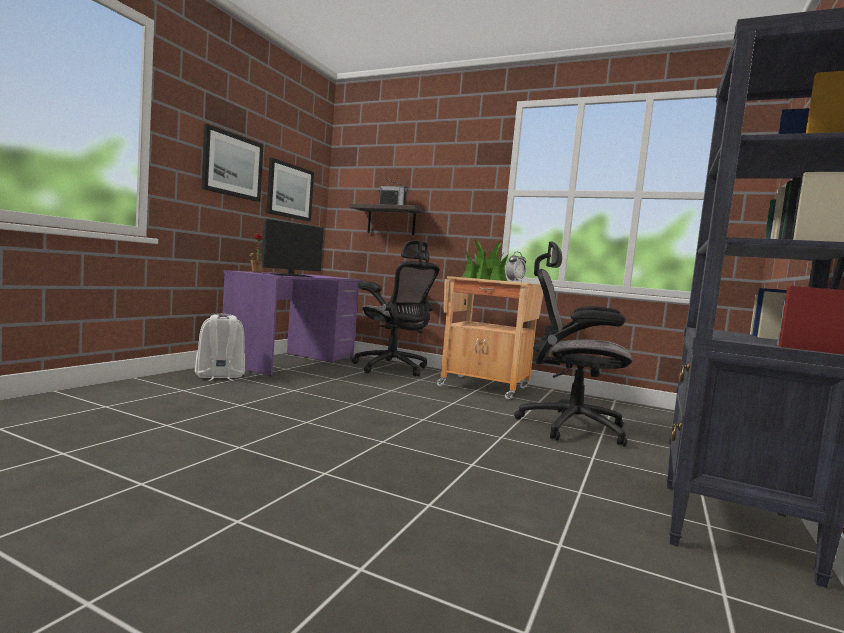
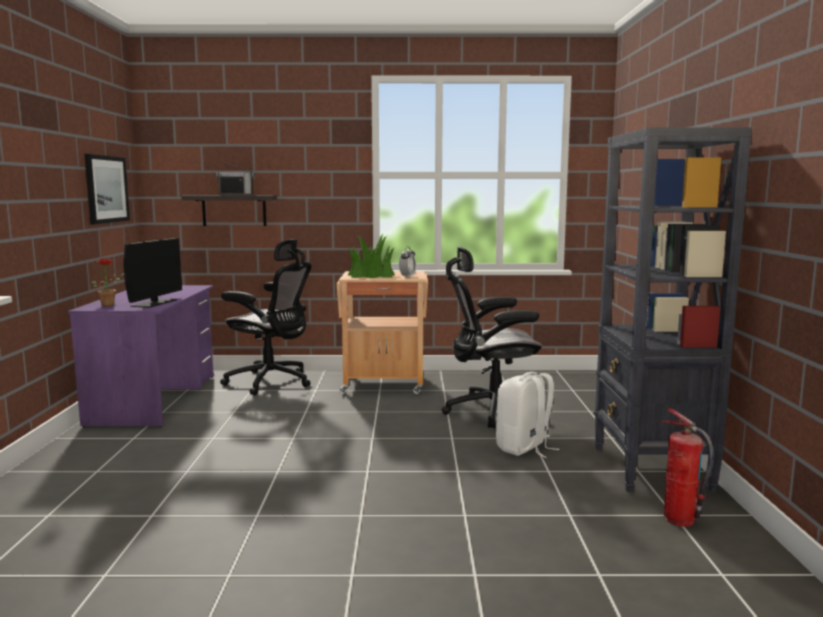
camera: 25 degrees left, 5 degrees up
(219, 377) = (107, 443): white backpack -> white backpack (524, 448)
(232, 165) = (55, 176): picture -> none
(729, 604) = (679, 519): none -> fire extinguisher

